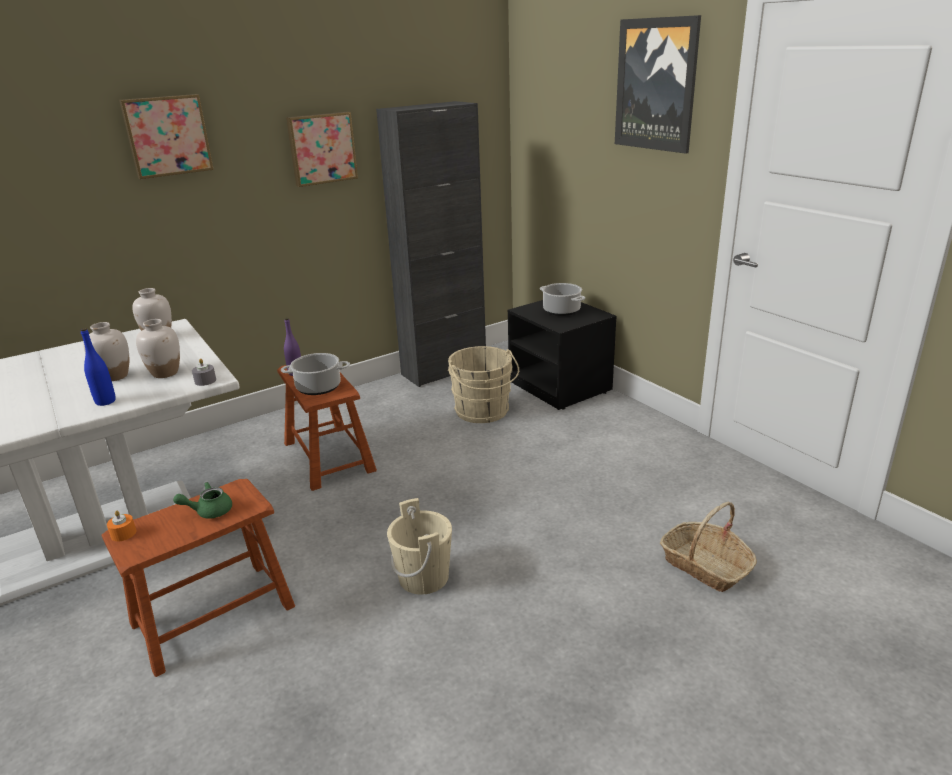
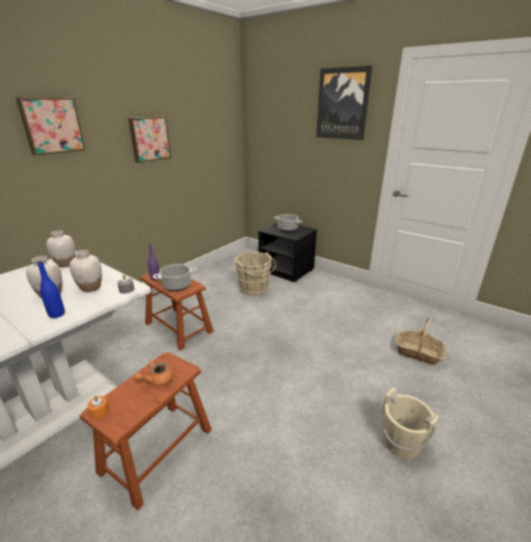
camera: 20 degrees left, 0 degrees up
(209, 511) = (156, 380): green teapot -> orange teapot
(423, 577) = (280, 391): beige bucket -> beige bucket (401, 442)
(444, 370) = (219, 268): black cabinet -> none

